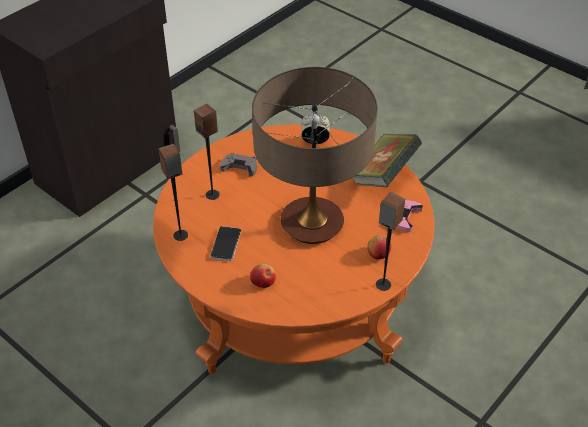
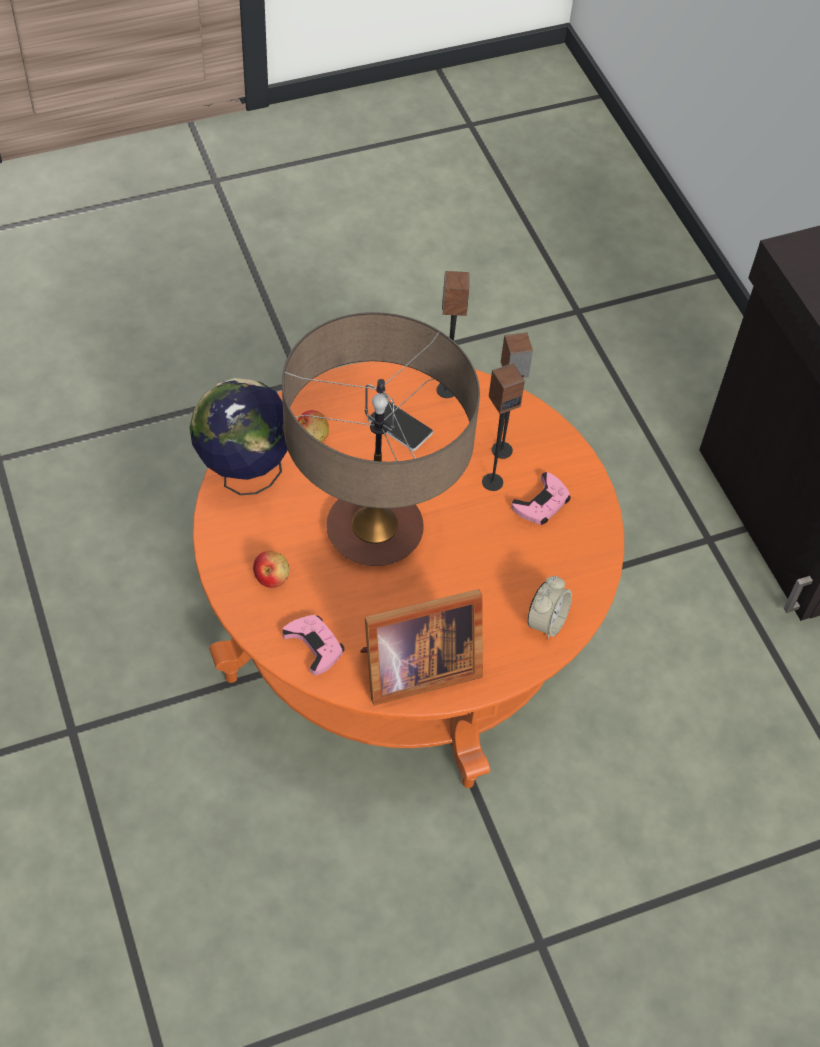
camera: 115 degrees right, 10 degrees up
(239, 167) = (541, 503): grey game controller -> pink game controller
(318, 300) = (244, 476): none -> globe
(383, 175) = (414, 669): book -> picture frame
(383, 285) = (218, 553): speaker -> speaker (492, 481)

